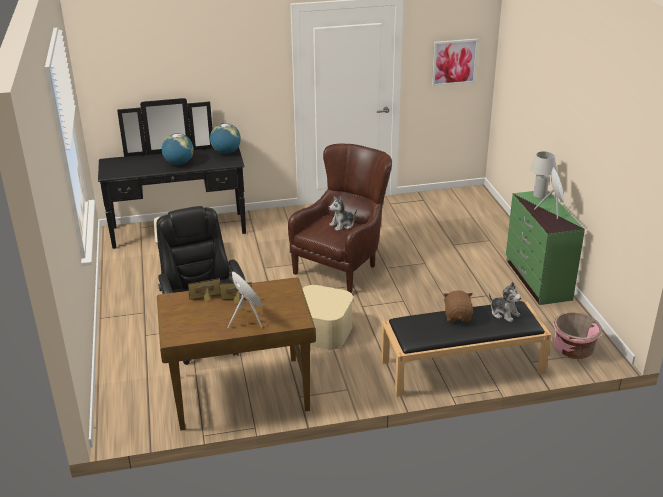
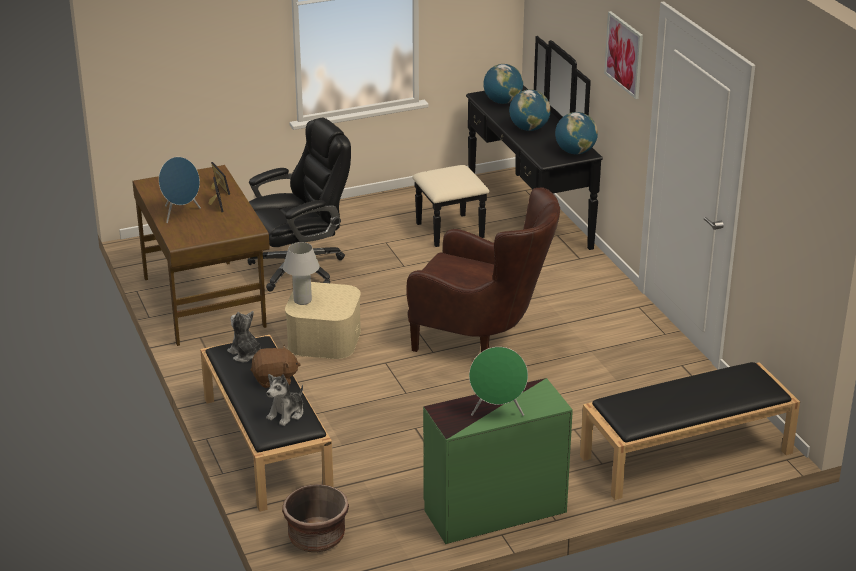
camera: 80 degrees right, 0 degrees up
(126, 168) = (502, 102): none -> globe
(342, 225) = (467, 277): plush toy -> plush toy (245, 354)
(454, 62) = (791, 213): picture -> picture (624, 54)
(482, 215) = (685, 455): none -> black bench
(539, 195) = (545, 402): white table lamp -> white table lamp (302, 300)
(552, 210) = (497, 412): white speaker -> green speaker
(573, 350) = (316, 538): pink planter -> brown planter

